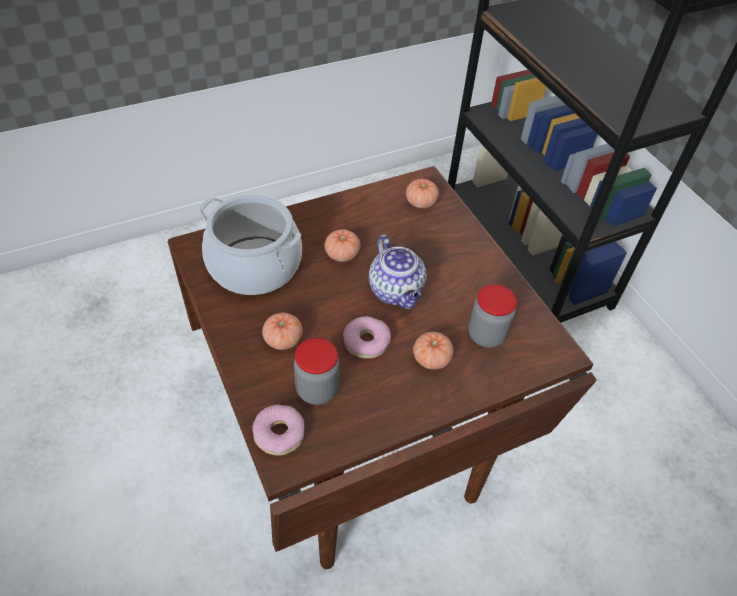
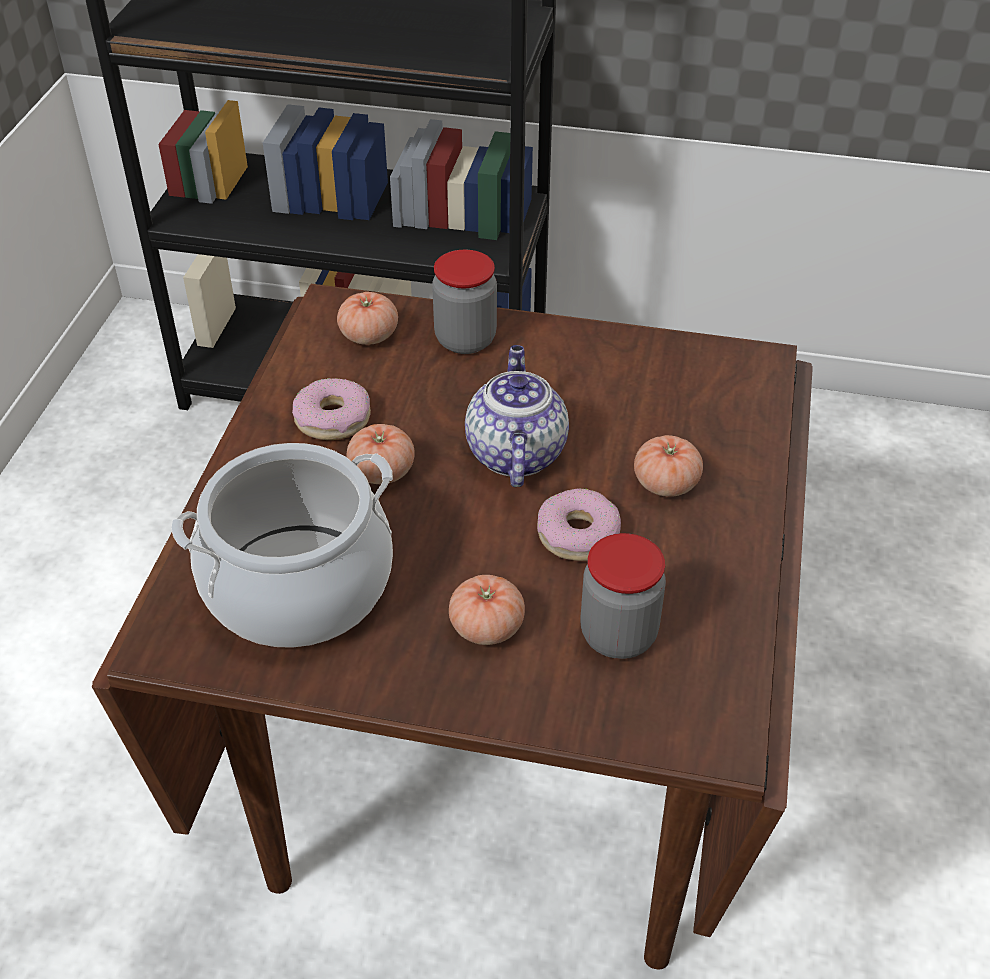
camera: 50 degrees left, 5 degrees down
(279, 434) = (663, 721): donut -> donut (333, 419)
(397, 292) = (514, 452): teapot -> teapot turned 105 degrees counterclockwise
(486, 335) = (672, 409): jar -> jar (465, 339)

